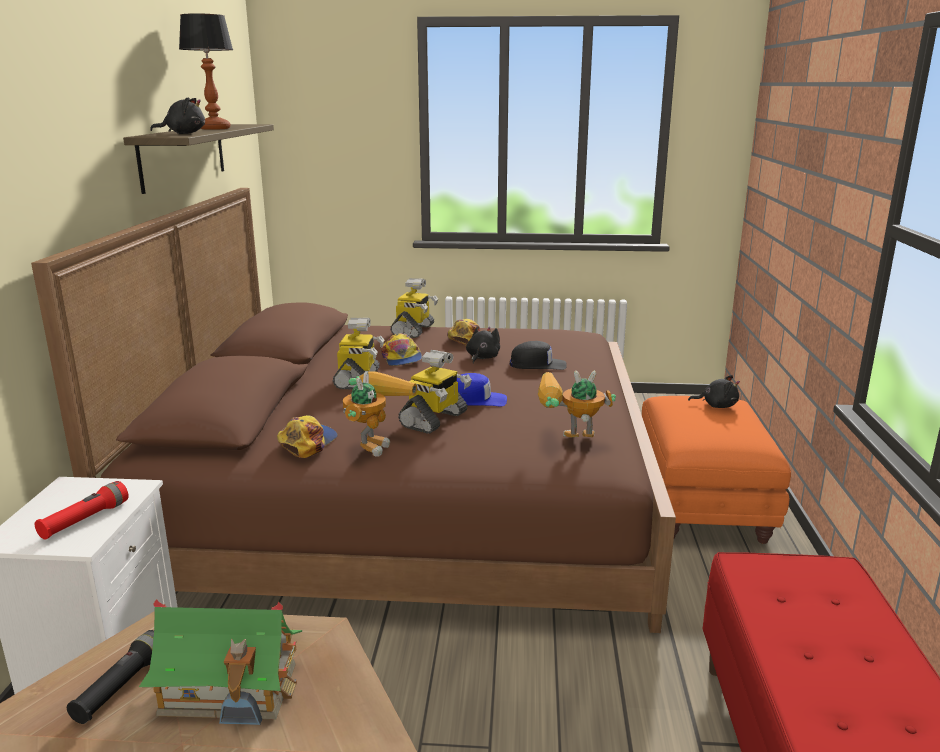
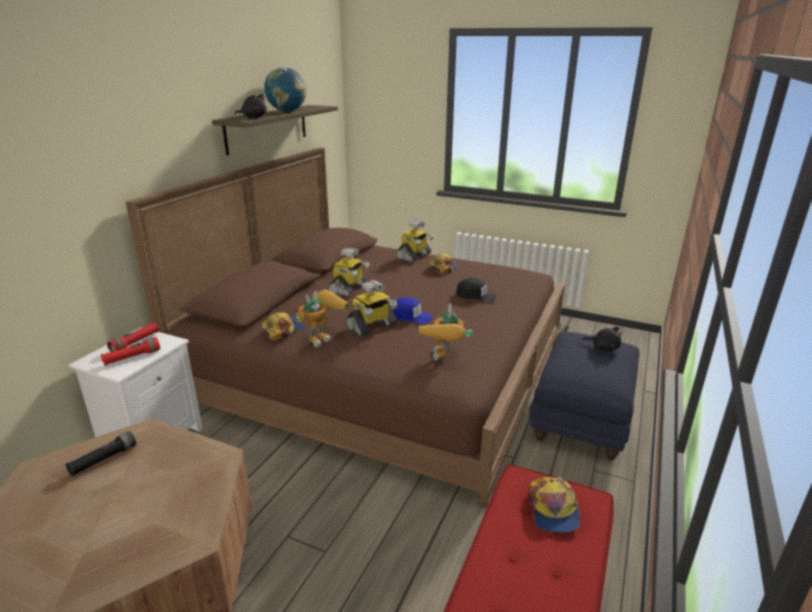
camera: 20 degrees right, 5 degrees up
(71, 500) = (135, 343): none -> red flashlight
(215, 128) = (287, 111): table lamp -> globe
(230, 689) = (152, 477): toy house -> none
(401, 358) = (388, 277): cap -> cap (553, 509)
(482, 358) = (442, 284): black plush toy -> none
(567, 442) = (445, 360): toy robot -> toy robot turned 105 degrees counterclockwise
(700, 505) = (581, 419): orange ottoman -> blue ottoman

